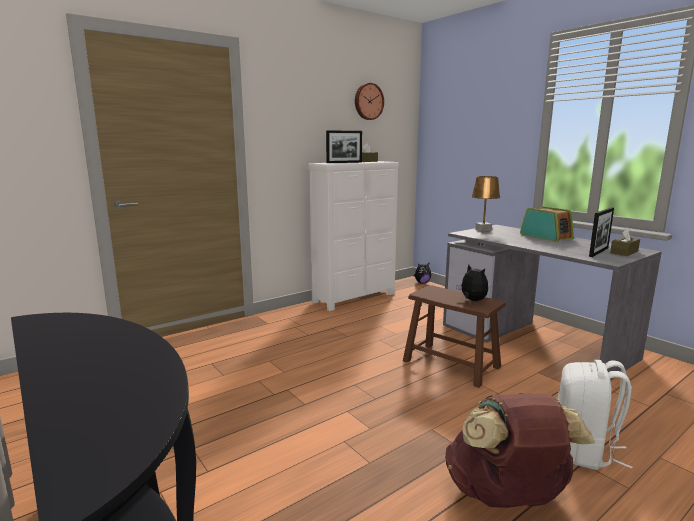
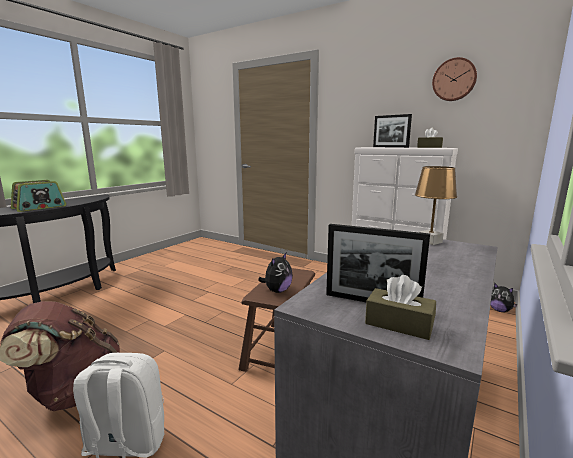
camera: 70 degrees right, 0 degrees up
(546, 236) = (452, 271): radio -> radio (39, 207)

